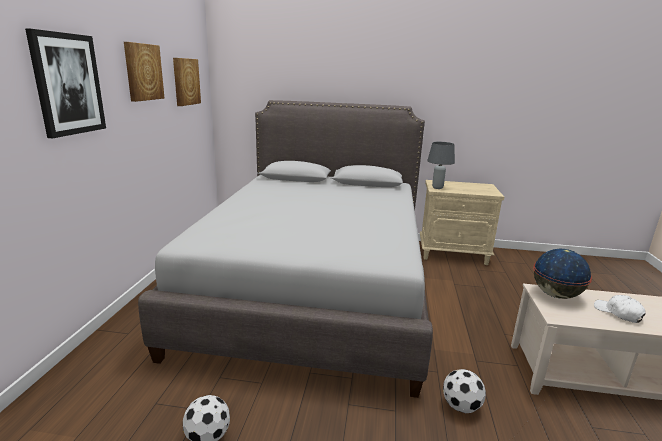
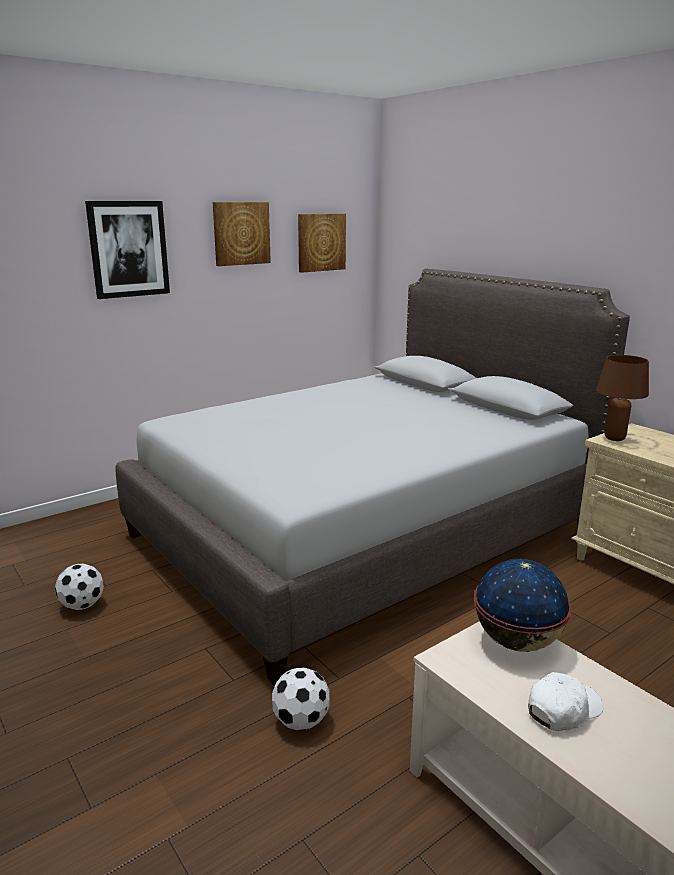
camera: 45 degrees right, 0 degrees up
(437, 188) = (614, 438): grey table lamp -> brown table lamp
(618, 313) = (563, 710): white cap -> white cap turned 45 degrees clockwise

